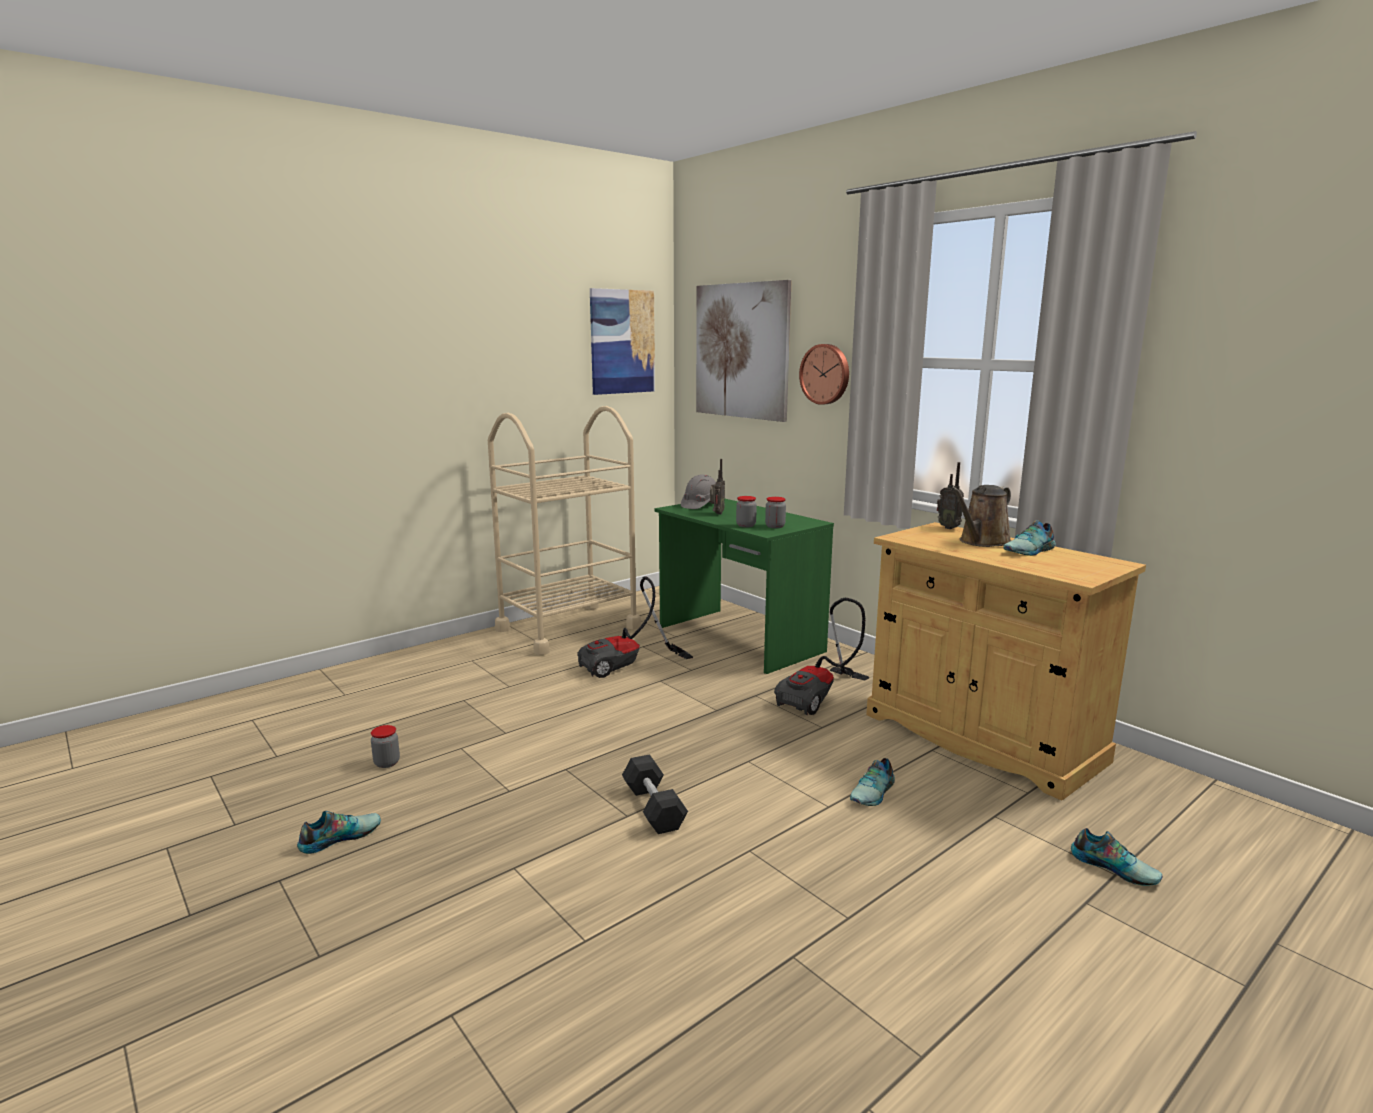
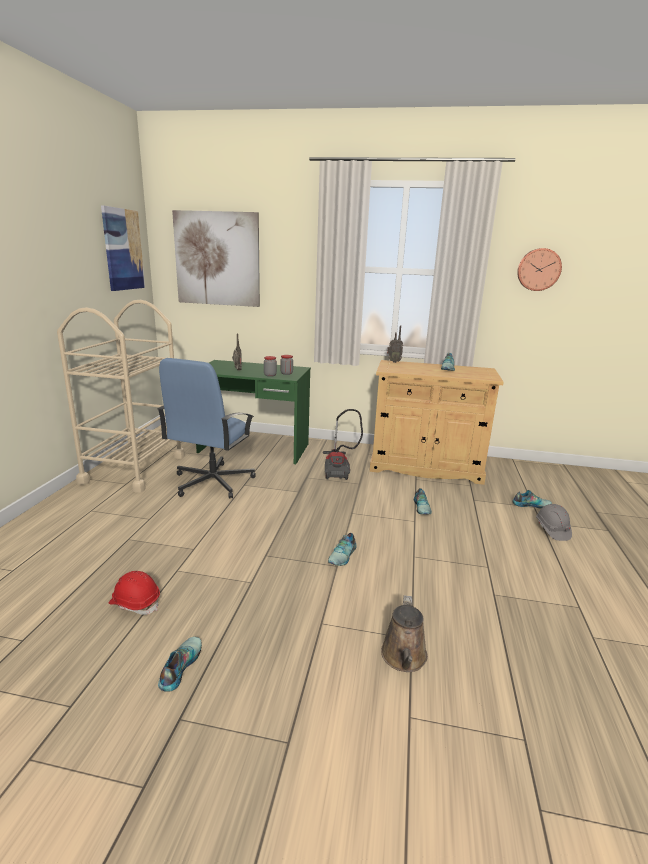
camera: 40 degrees left, 5 degrees up
(387, 763) = (135, 603): jar -> red hard hat
(628, 666) = (212, 482): vacuum cleaner -> blue office chair
(653, 808) = (343, 556): black dumbbell -> shoe
(700, 505) = (214, 366): grey hard hat -> grey hard hat (552, 530)
(826, 374) = (289, 275): wall clock -> wall clock (538, 269)
(982, 542) = (422, 367): brown watering can -> brown watering can (404, 658)

